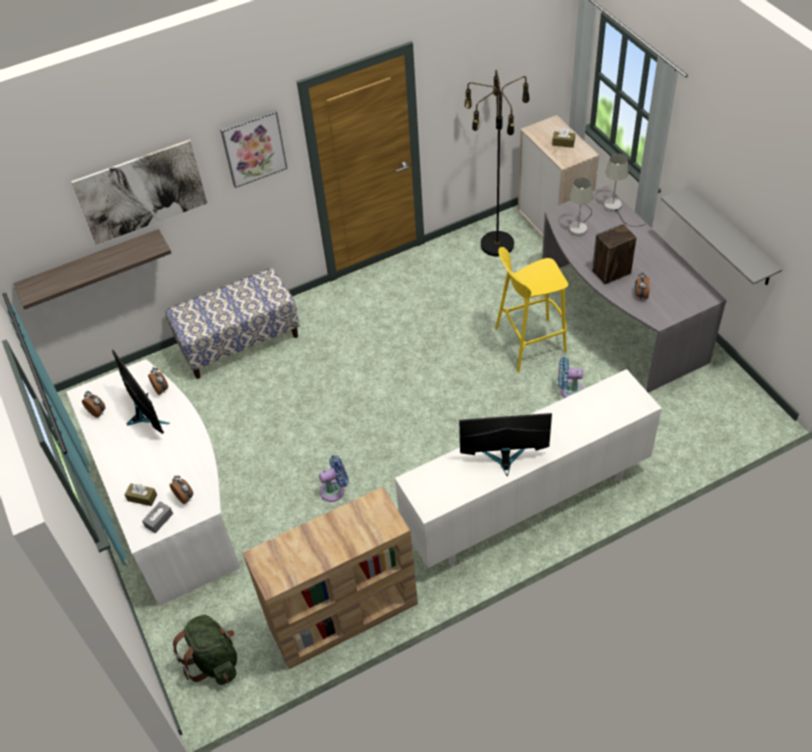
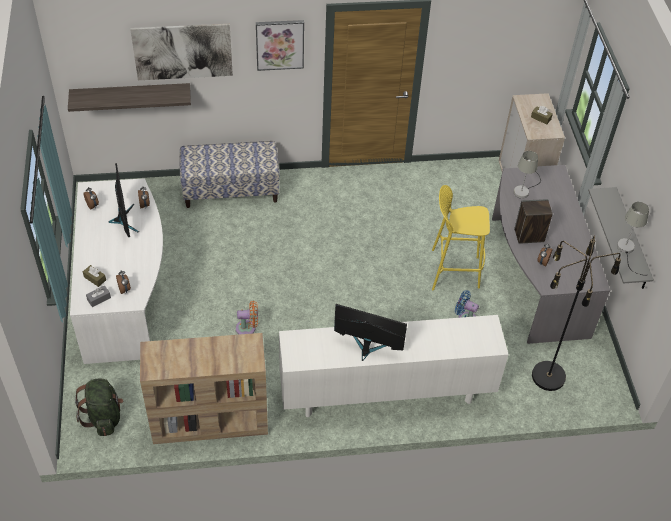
camera: 15 degrees right, 0 degrees up
(335, 490) = (248, 328): blue fan -> orange fan
(496, 244) = (468, 183): floor lamp -> floor lamp (548, 376)
(616, 209) = (561, 186): grey table lamp -> grey table lamp (627, 251)

